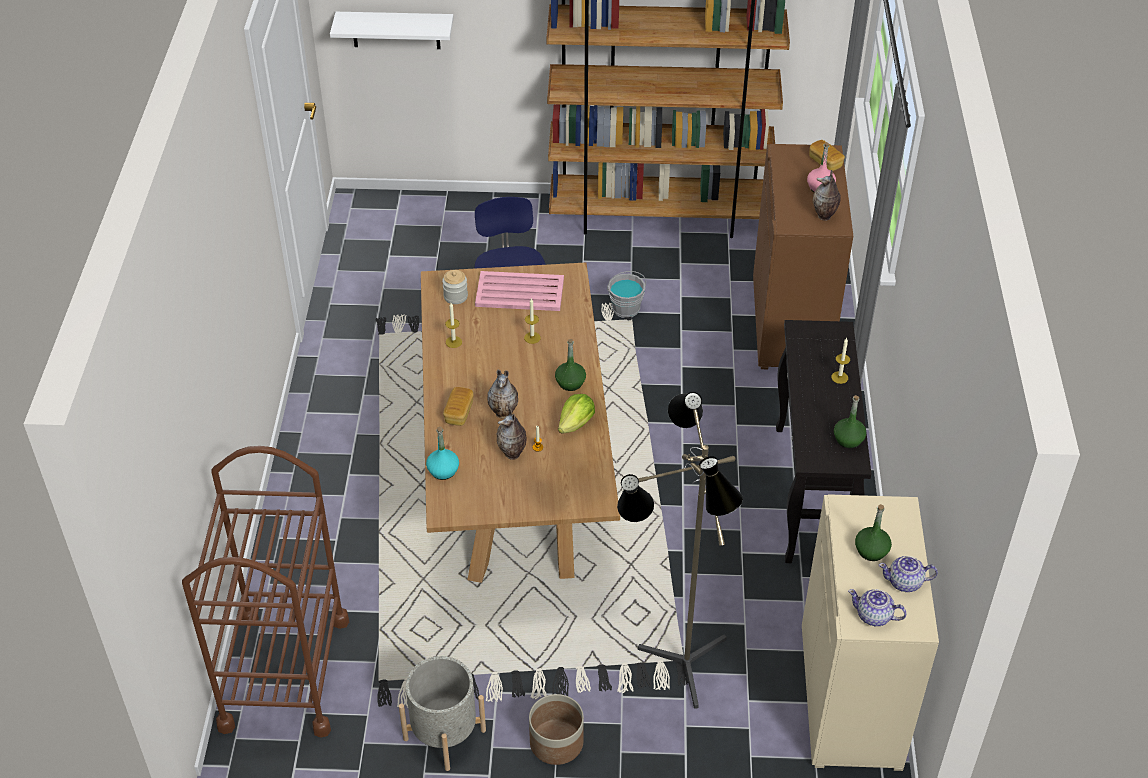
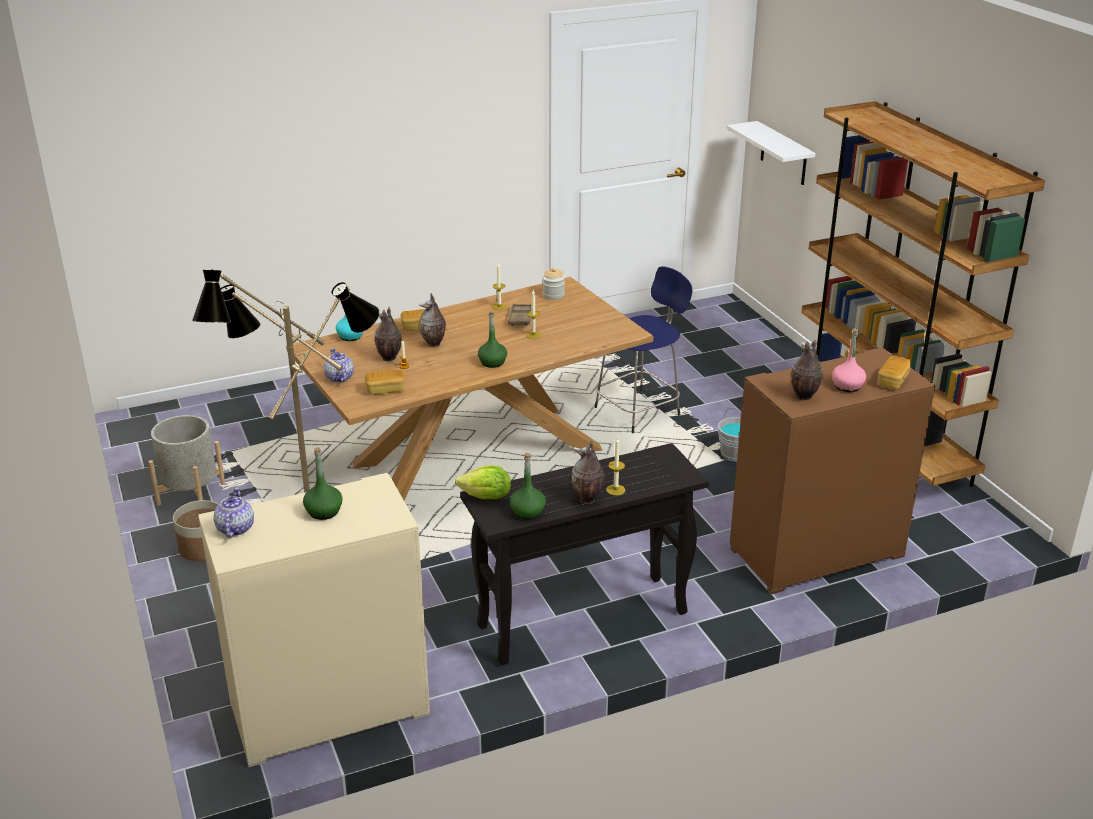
camera: 65 degrees right, 15 degrees down
(284, 673) = (221, 414): brown cart -> none
(489, 335) = (520, 318): none -> brown tray
(519, 292) = (584, 317): pink tray -> none
(576, 424) = (444, 376): lettuce -> lettuce (486, 497)
(578, 473) = (385, 390): none -> bread
(845, 398) = (587, 499): none -> vase
(905, 582) = (289, 539): teapot -> teapot (339, 378)

